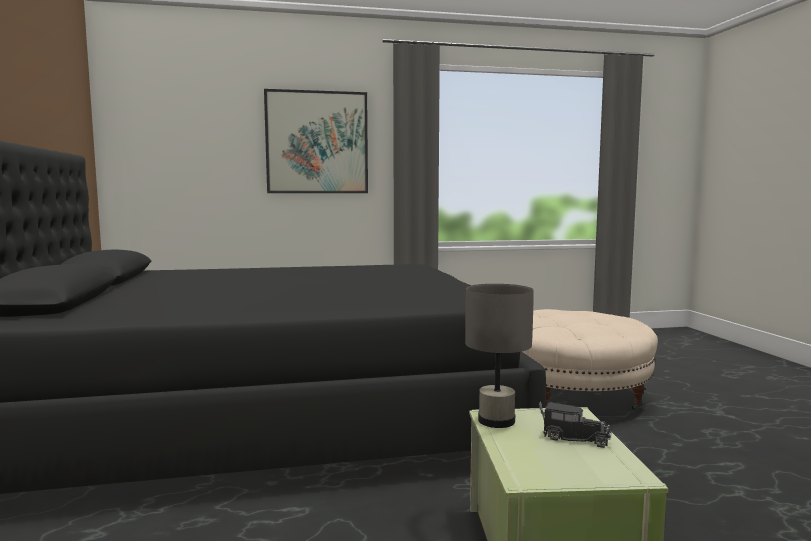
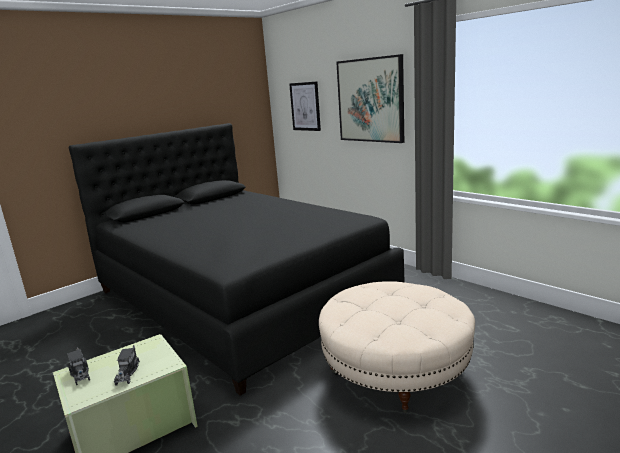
camera: 60 degrees right, 10 degrees up
(188, 147) = (305, 106): none -> picture
(497, 421) = (144, 345): grey table lamp -> none
(539, 469) = (80, 373): none -> toy truck

